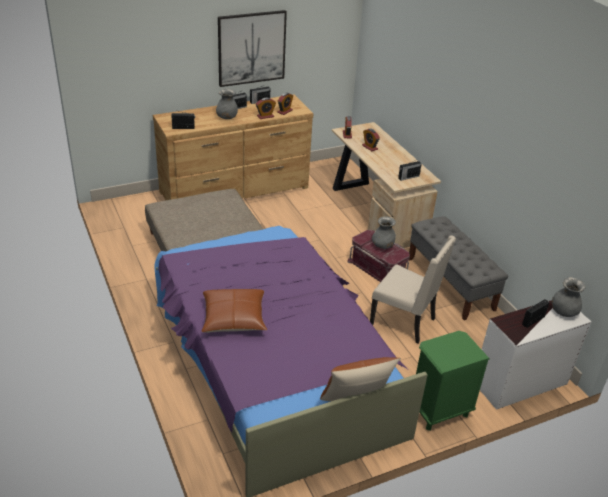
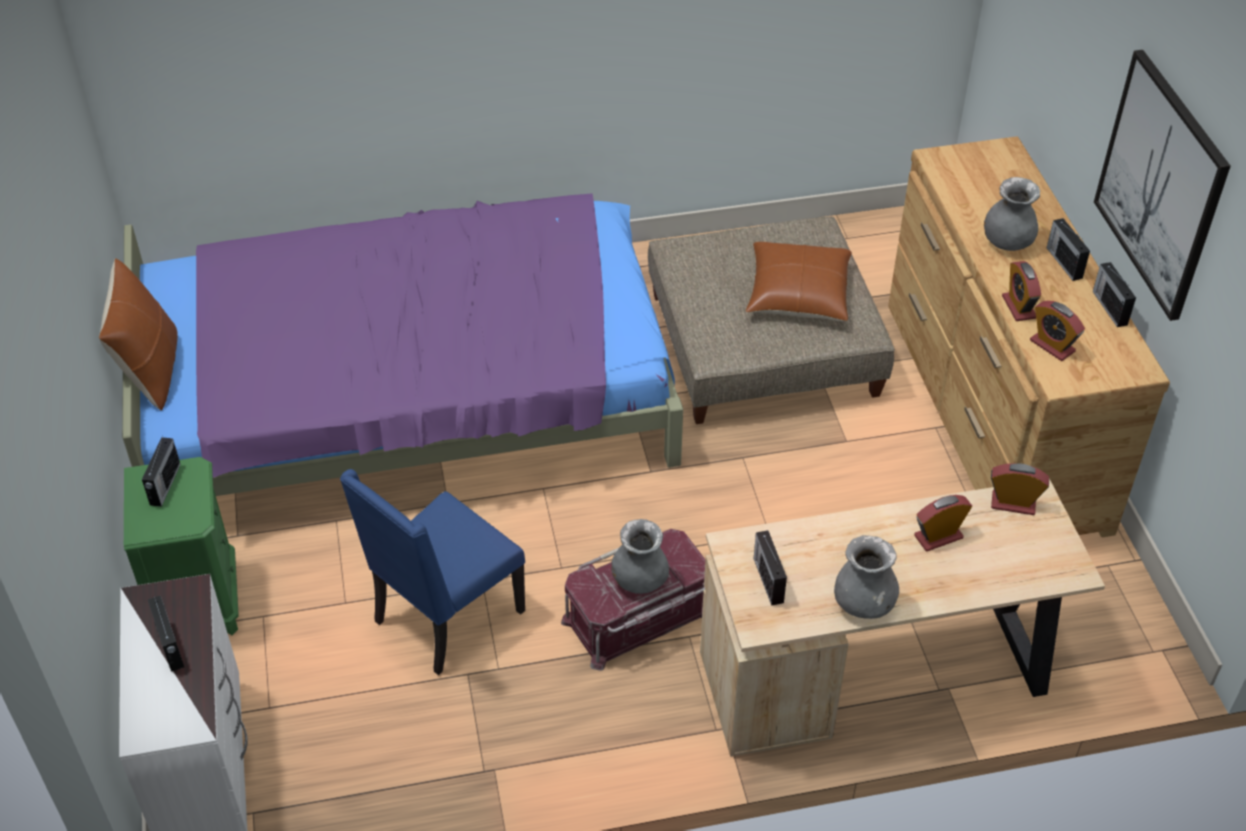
camera: 105 degrees right, 10 degrees up
(184, 127) = (951, 175): radio -> radio (164, 485)
(234, 318) = (388, 257): brown pillow -> brown pillow (798, 294)
(404, 322) = (446, 617): beige chair -> blue chair
(450, 284) = (549, 749): grey bench -> none
(563, 312) = (168, 714): grey vase -> grey vase (863, 603)

